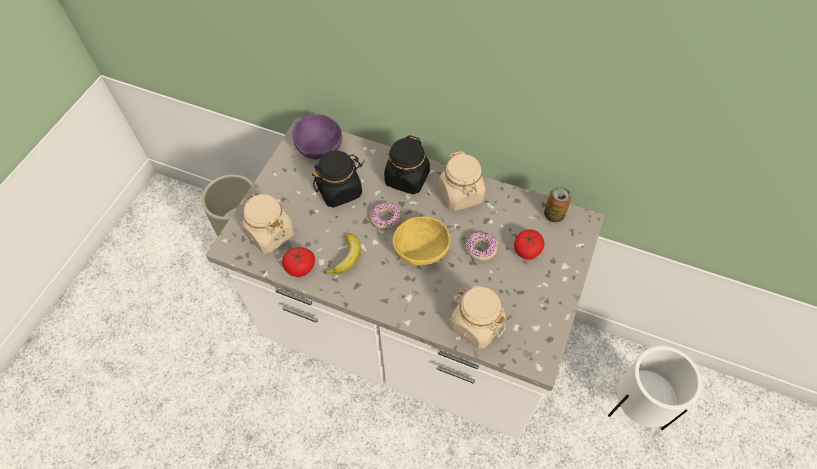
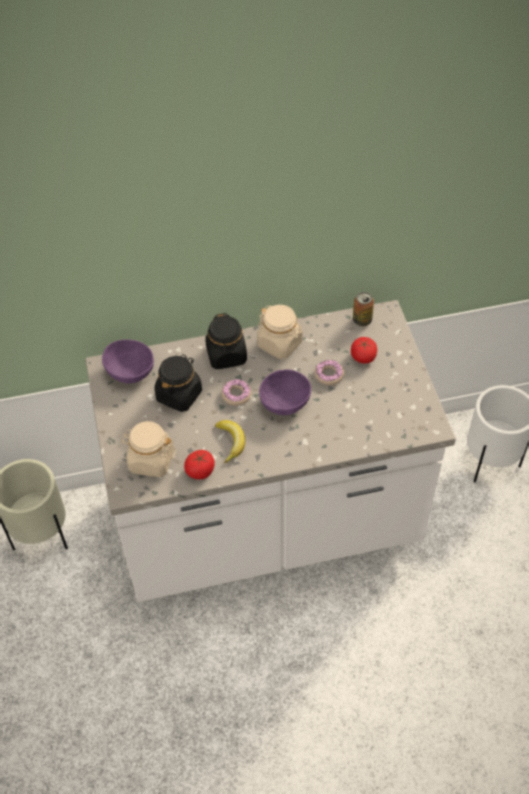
camera: 35 degrees left, 5 degrees down
(420, 249) = (283, 402): yellow bowl -> purple bowl
(476, 324) = (370, 430): beige jar -> none

